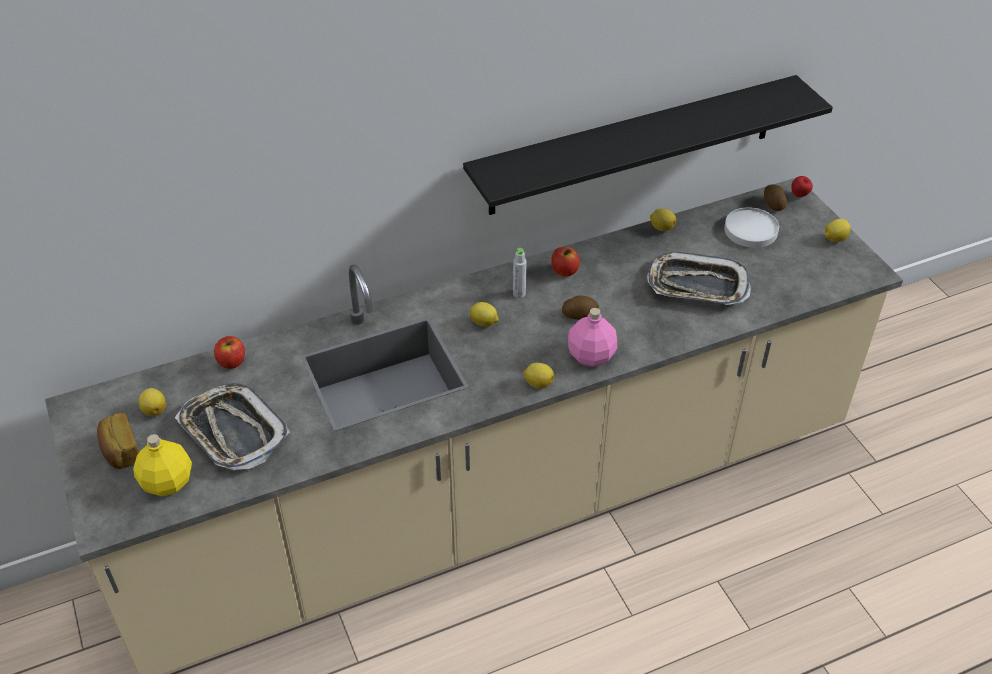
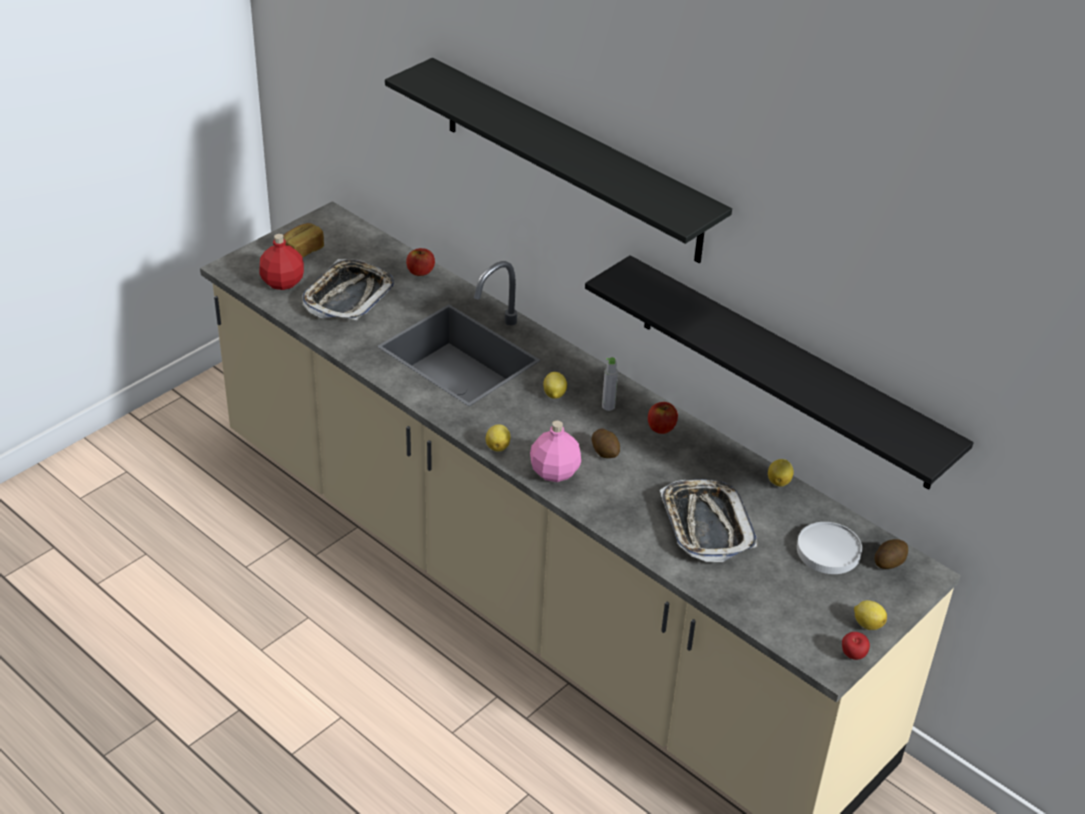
camera: 65 degrees right, 5 degrees down
(155, 410) = (349, 252): lemon -> none
(166, 482) = (282, 282): yellow bottle -> red bottle
(377, 122) = (571, 160): none -> black shelf
(799, 195) = (925, 582): apple -> apple (852, 656)

